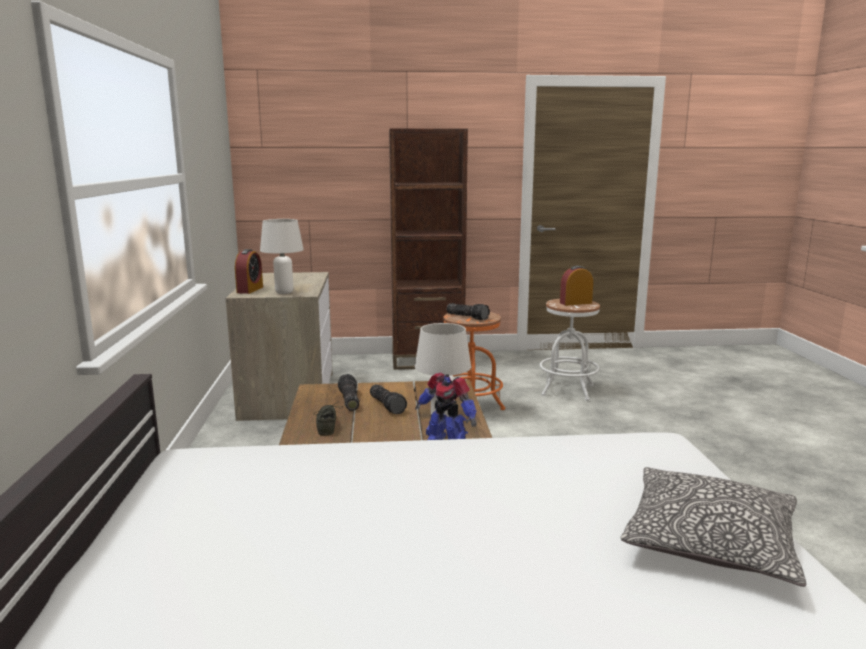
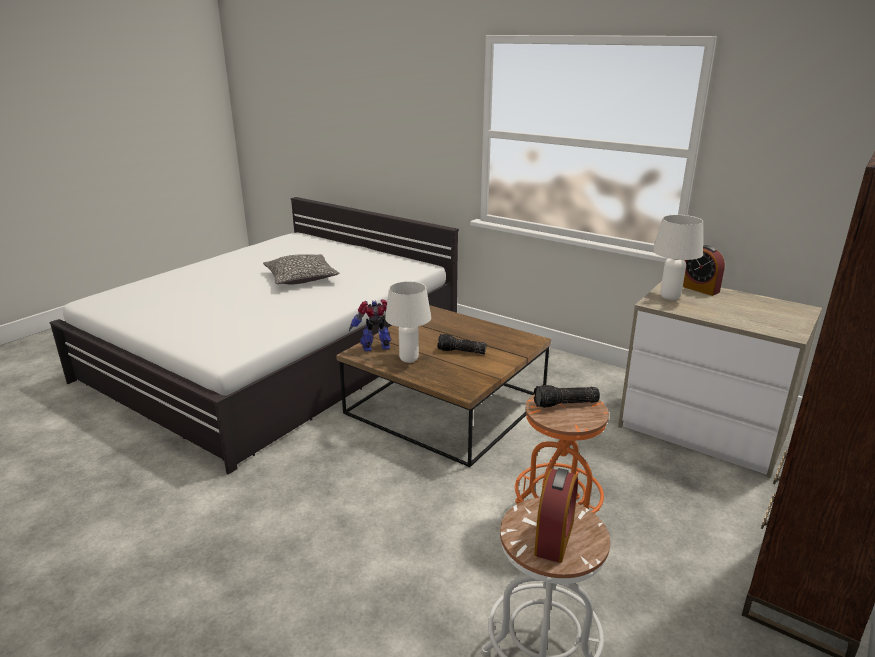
camera: 130 degrees right, 10 degrees up
(328, 424) = (457, 327): grey shoe -> none
(348, 400) = (490, 343): flashlight -> none
(710, 541) = (174, 318): pillow -> pillow (301, 278)

